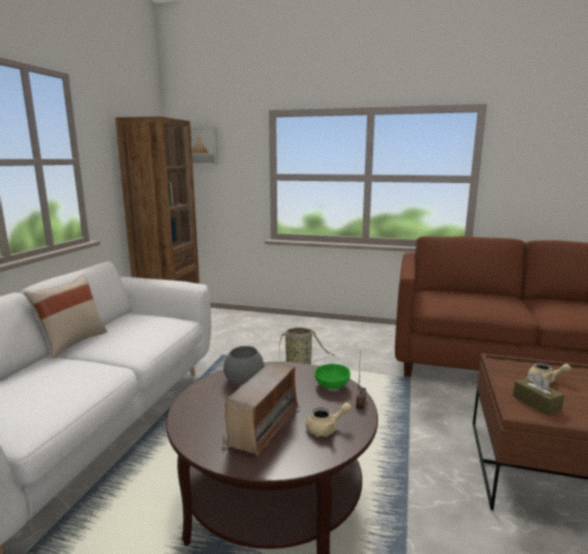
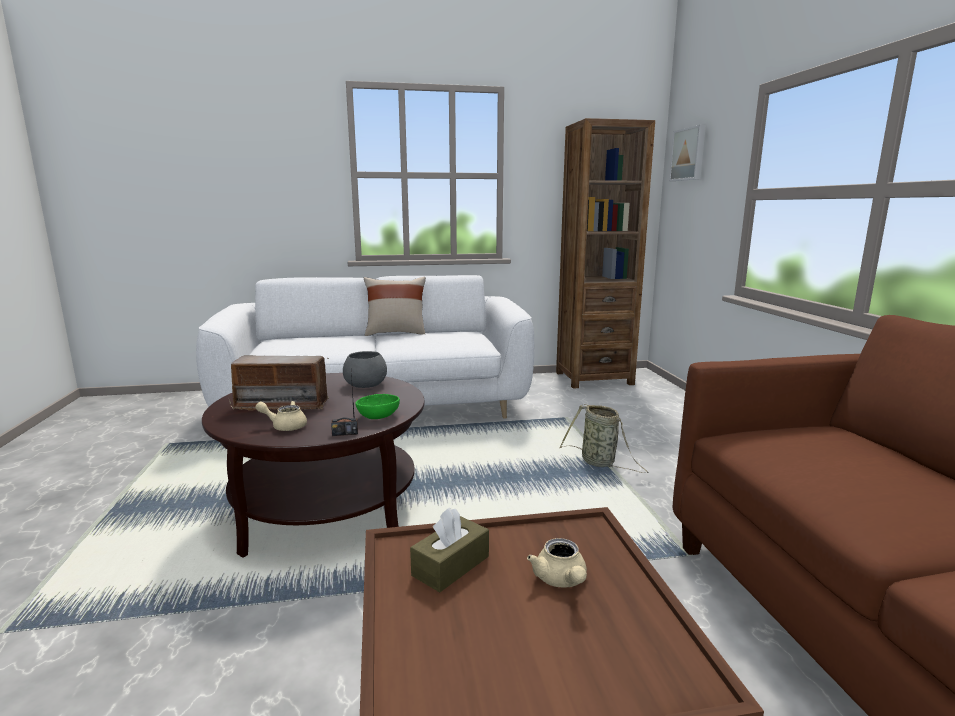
camera: 65 degrees right, 0 degrees up
(326, 428) = (285, 426): beige teapot -> beige teapot turned 135 degrees clockwise

